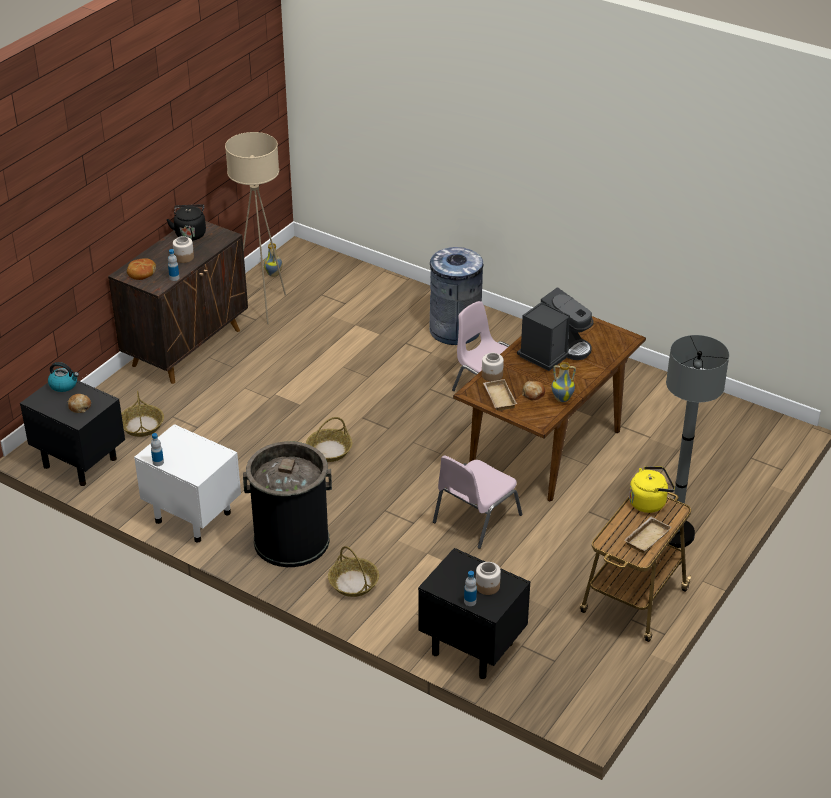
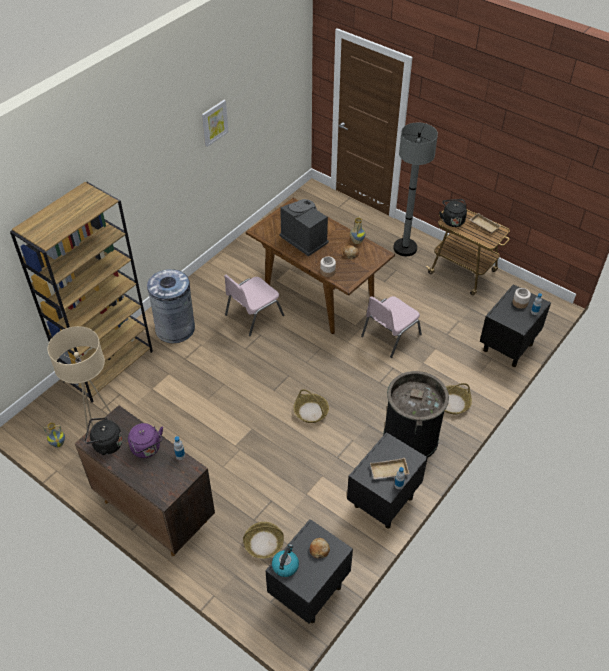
camera: 85 degrees left, 10 degrees up
(141, 273) = (166, 483): bread -> none
(183, 257) = (147, 449): jar -> purple kettle
(192, 516) = (383, 502): white nightstand -> black nightstand
(387, 290) = (108, 365): none -> brown bookcase
(475, 519) = (389, 335): pink chair -> pink chair turned 90 degrees clockwise
(498, 397) = (353, 271): beige tray -> beige tray (388, 472)
(640, 172) = (214, 122): none -> picture
(649, 502) = (452, 220): yellow kettle -> black kettle

